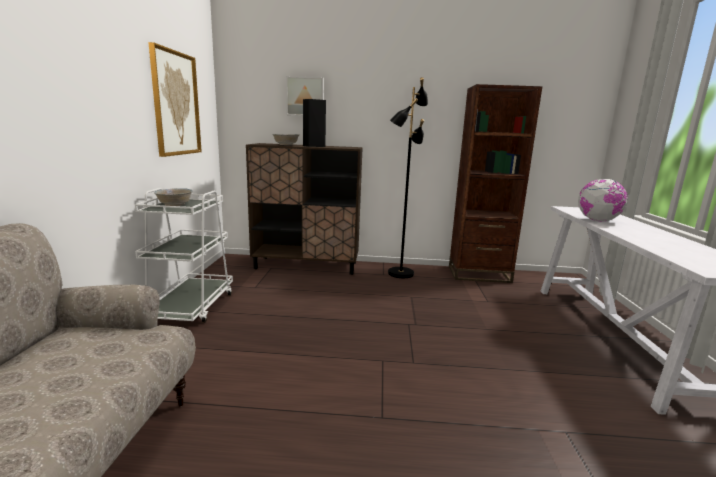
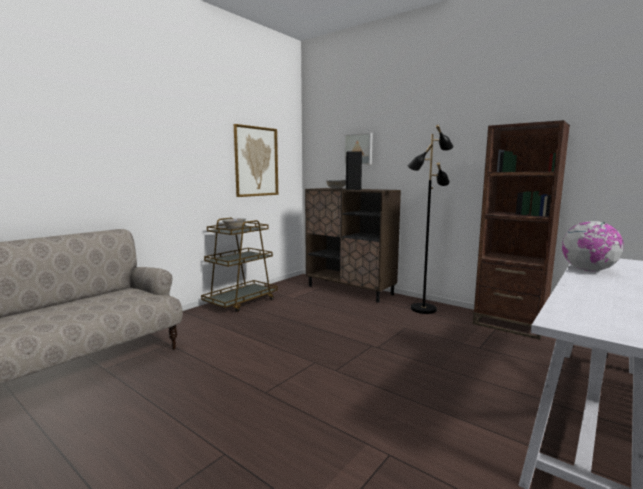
camera: 35 degrees right, 5 degrees down
(191, 307) = (241, 302): white cart -> brown cart

